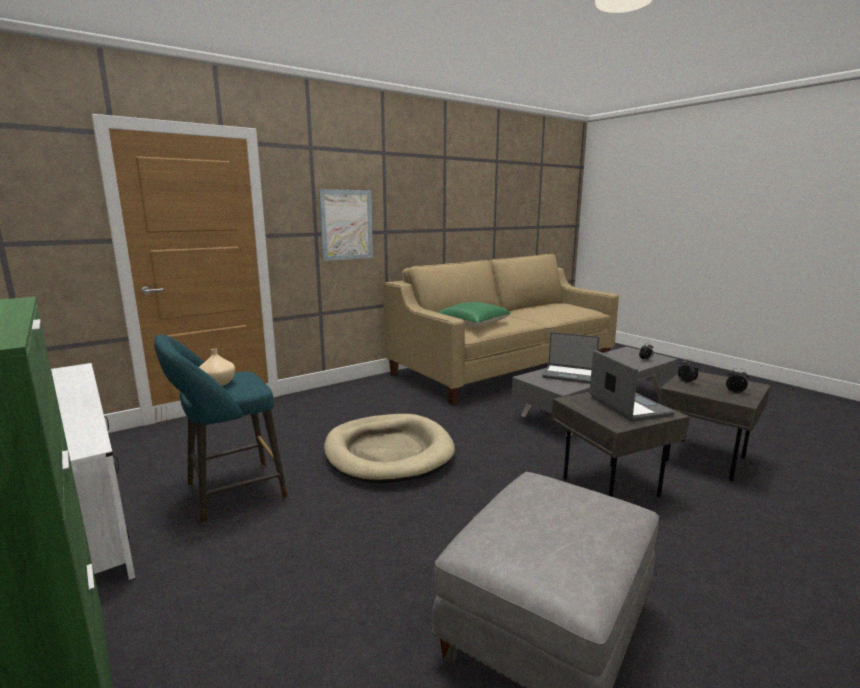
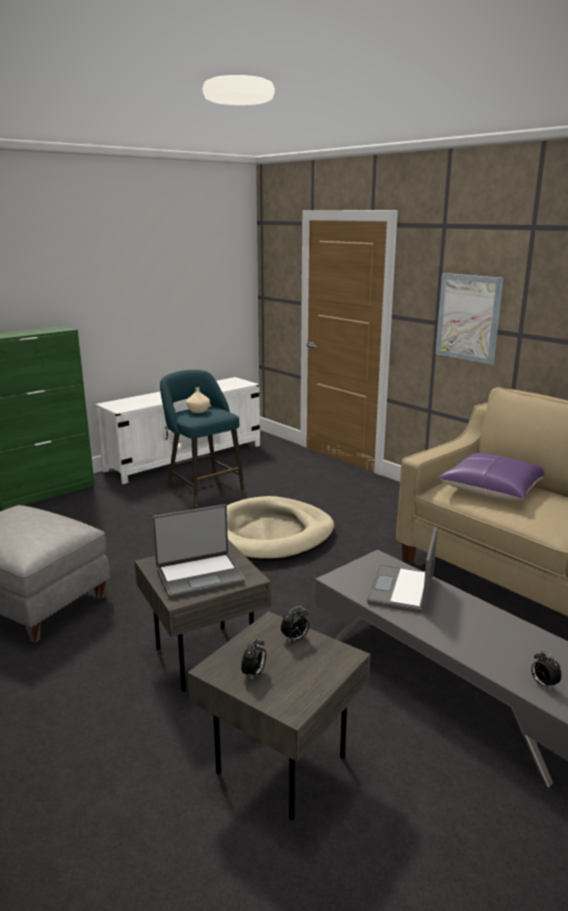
camera: 85 degrees right, 5 degrees up
(472, 323) = (492, 489): green pillow -> purple pillow

